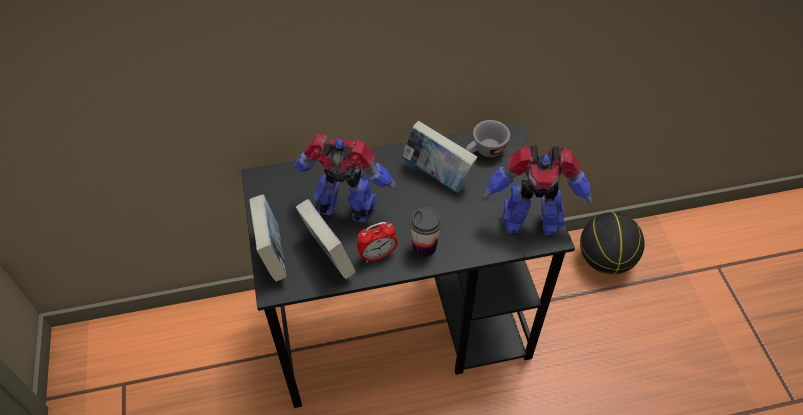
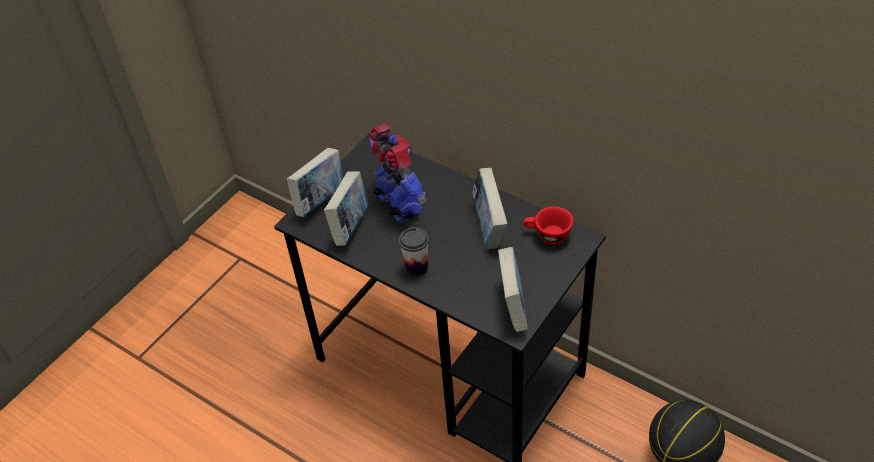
camera: 50 degrees right, 5 degrees down
(377, 255) = (380, 249): alarm clock -> none
(485, 151) = (547, 235): grey cup -> red cup
(530, 221) = (513, 307): toy robot -> book

